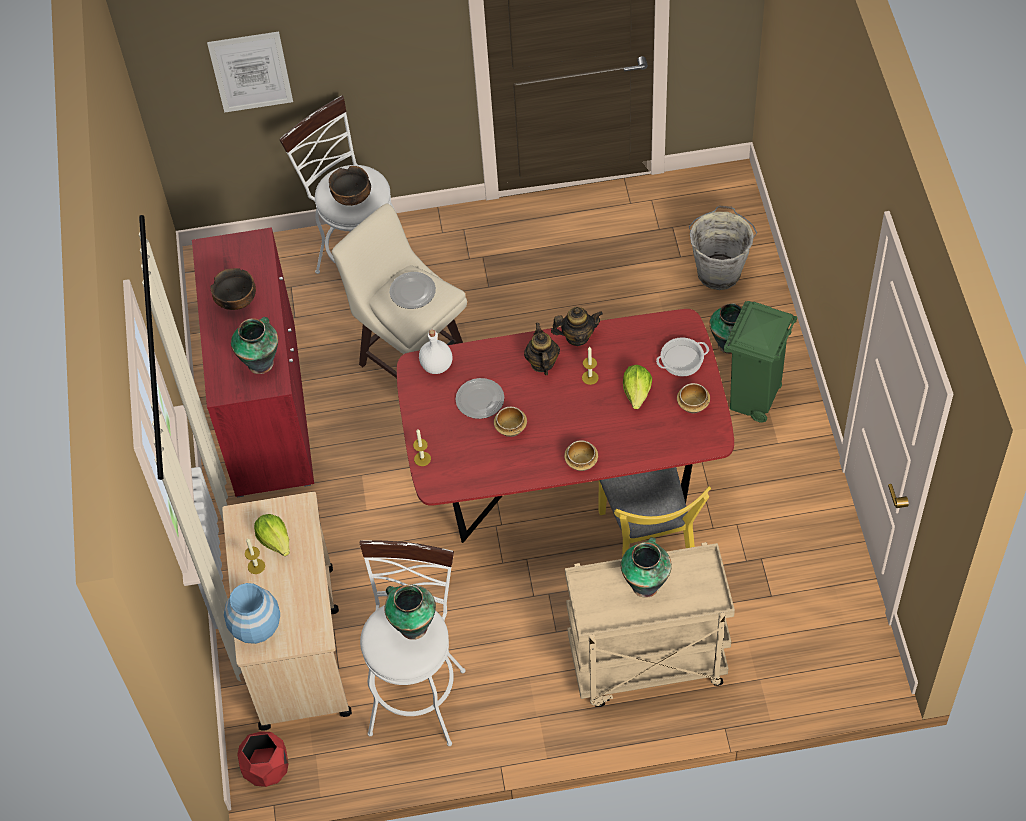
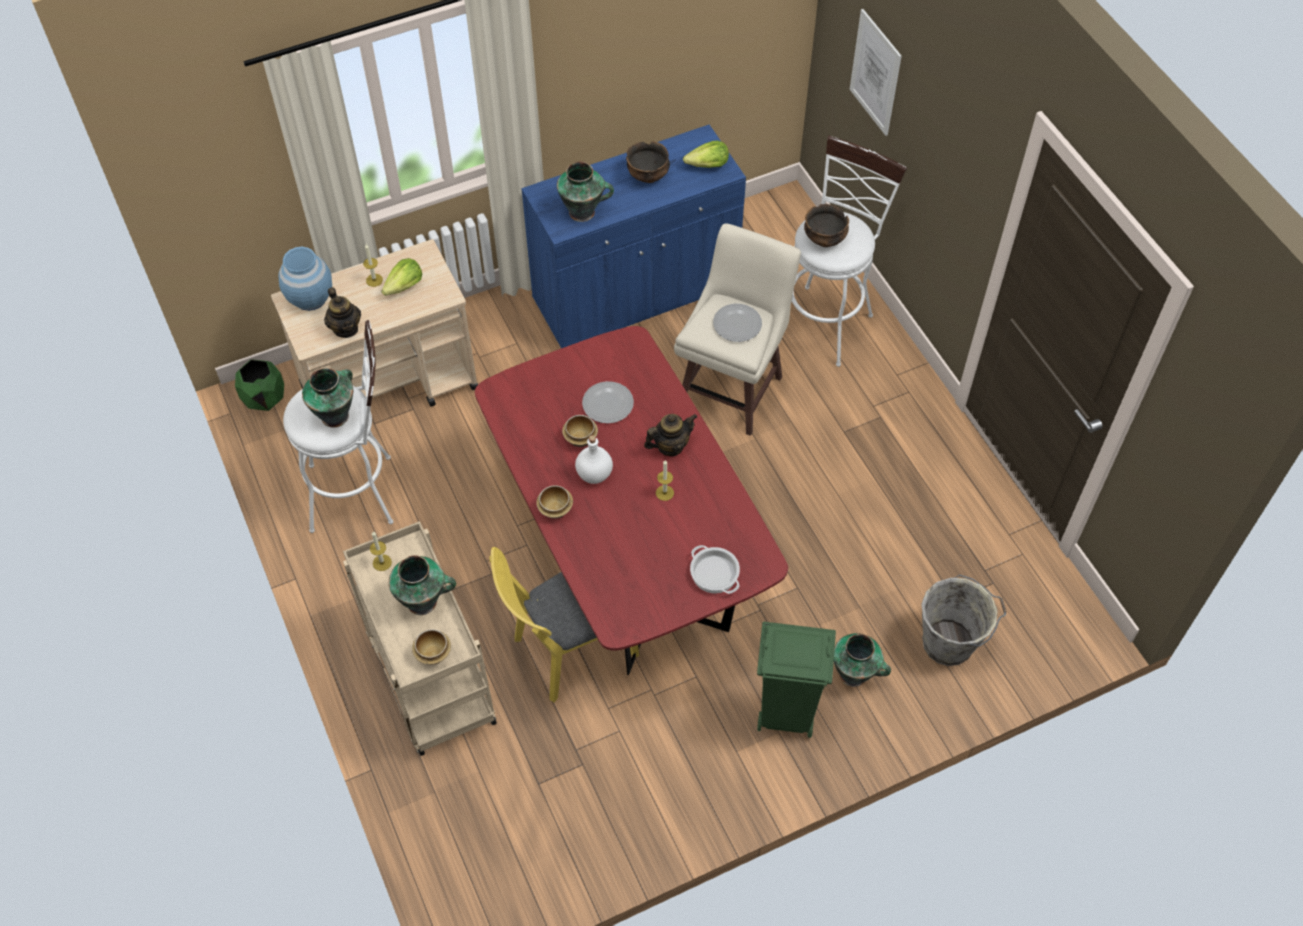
camera: 70 degrees right, 0 degrees up
(266, 769) = (263, 398): red planter -> green planter
(267, 409) = (635, 293): red cabinet -> blue cabinet
(422, 459) = (524, 374): candle -> candle (382, 562)
(436, 366) = (638, 357): white bottle -> white bottle (594, 473)
(577, 336) = (714, 469): teapot -> teapot (346, 328)
(637, 393) = (658, 540): lettuce -> lettuce (708, 165)
(693, 405) = (657, 597): bowl -> bowl (432, 654)

